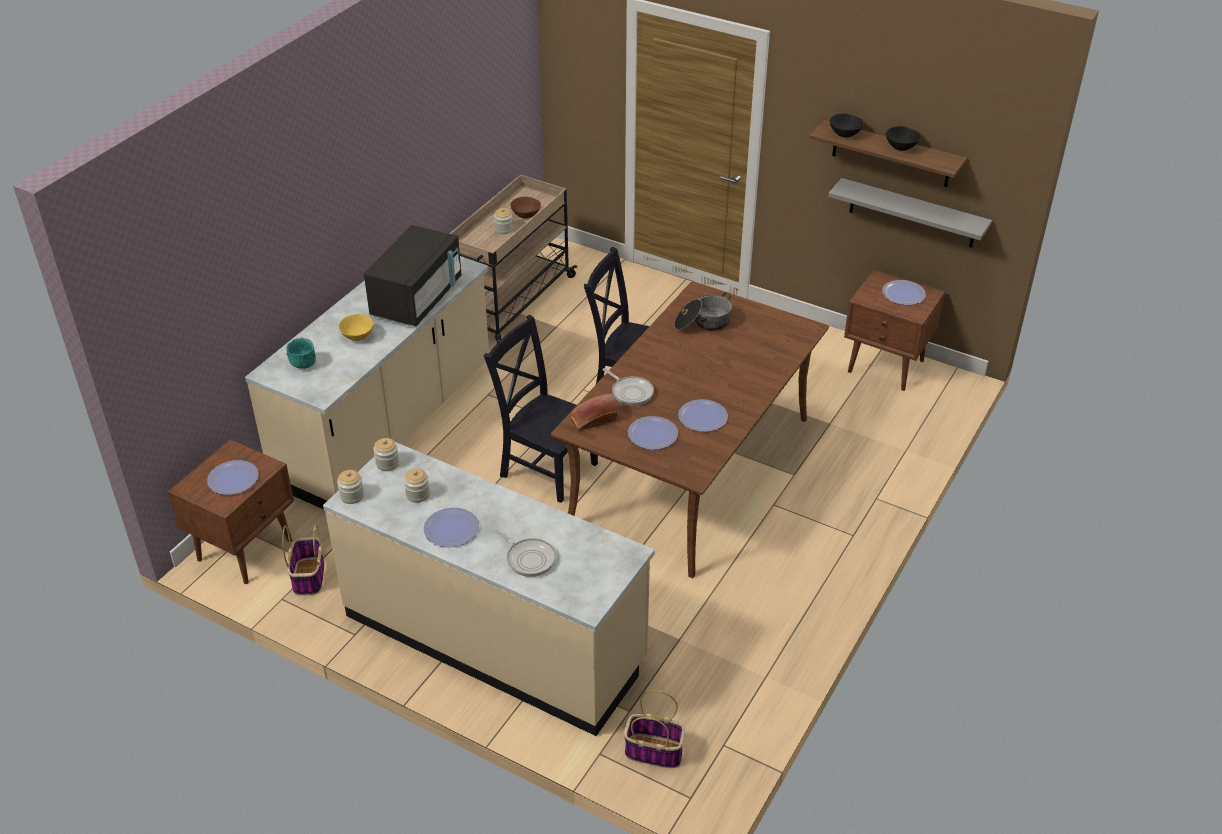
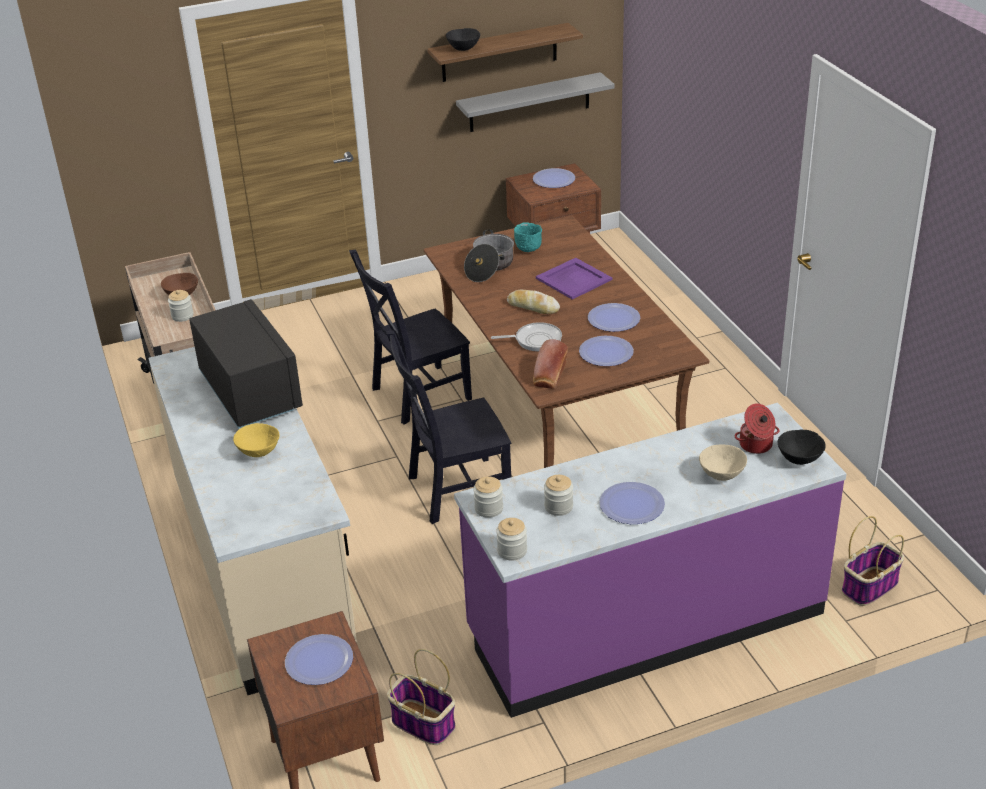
camera: 50 degrees left, 5 degrees down
(303, 364) = (254, 506): turquoise bowl -> turquoise bowl (528, 250)
(495, 638) = (645, 623): beige counter -> purple counter
(529, 558) = (721, 474): frying pan -> beige bowl
(584, 561) = (756, 445): none -> cooking pot
(673, 369) = (533, 307): none -> bread
(734, 370) = (573, 279): none -> purple tray
(900, 148) = (517, 38): black bowl -> black bowl (799, 460)

